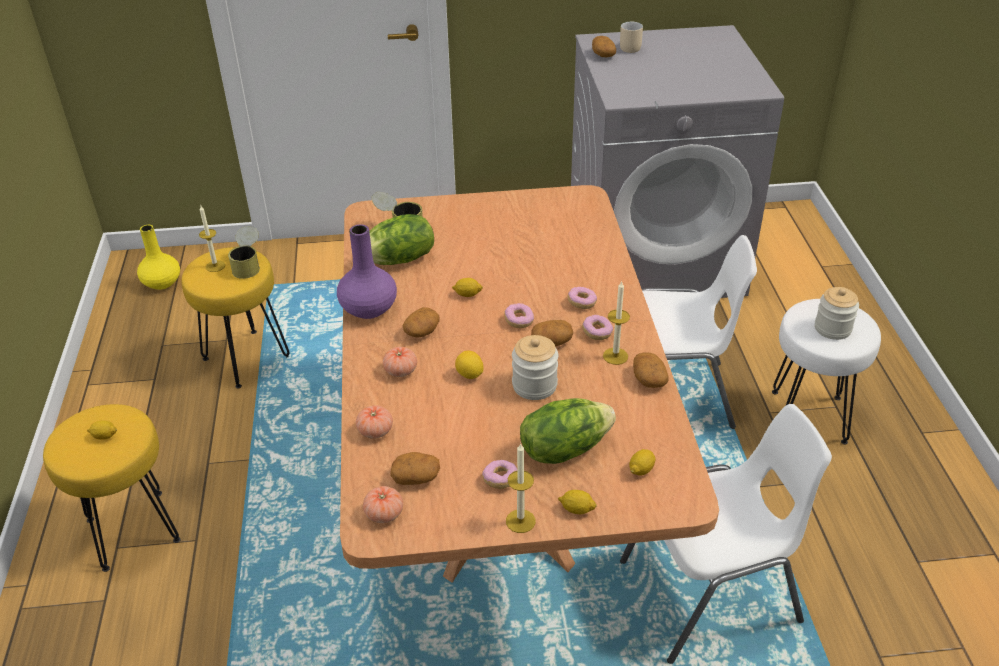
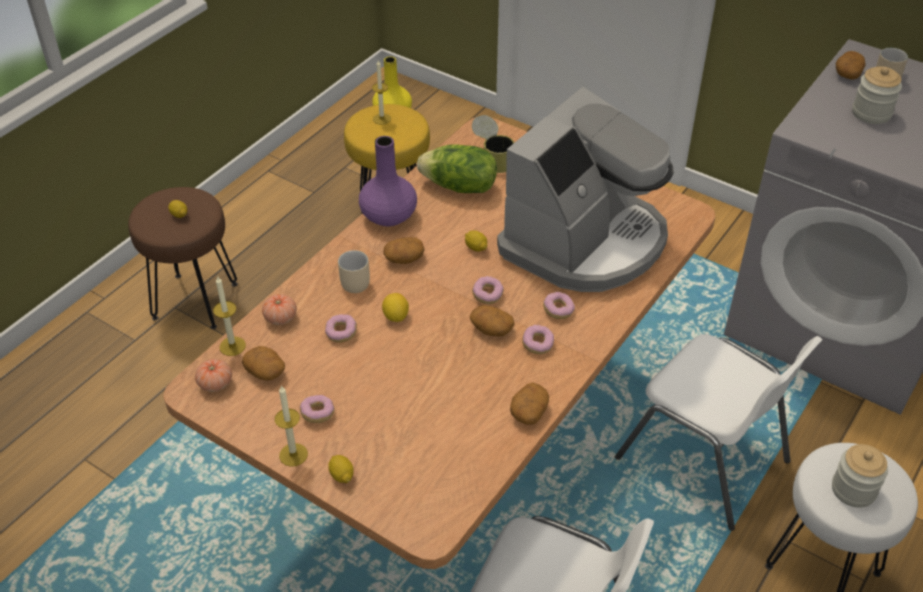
camera: 40 degrees right, 5 degrees up
(134, 530) = (196, 301): yellow stool -> brown stool
(248, 265) = (405, 131): can -> none
(400, 371) = (352, 281): tomato -> beige mug
(442, 412) = (341, 333): none -> donut
(534, 385) = (433, 357): jar -> jar (871, 113)
(541, 249) = (585, 242): none -> coffee machine
(564, 448) = (391, 422): lettuce -> none
(615, 356) = (527, 374): candle -> candle (232, 346)
(641, 469) = (427, 480): lemon -> none

